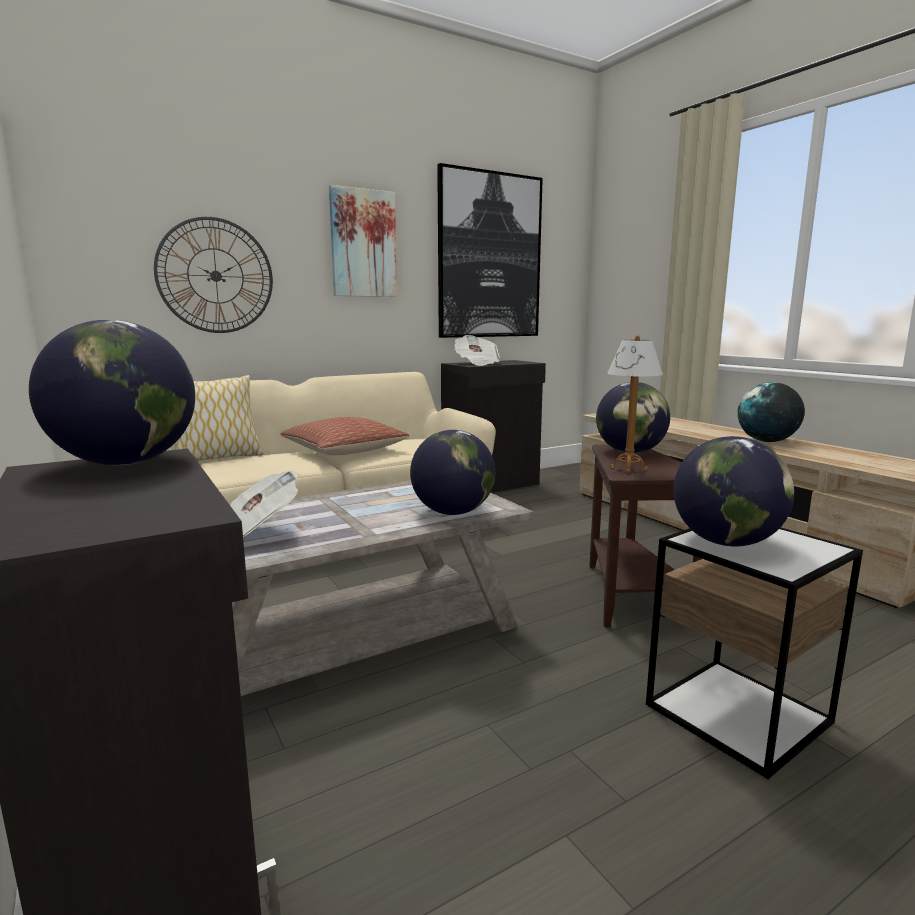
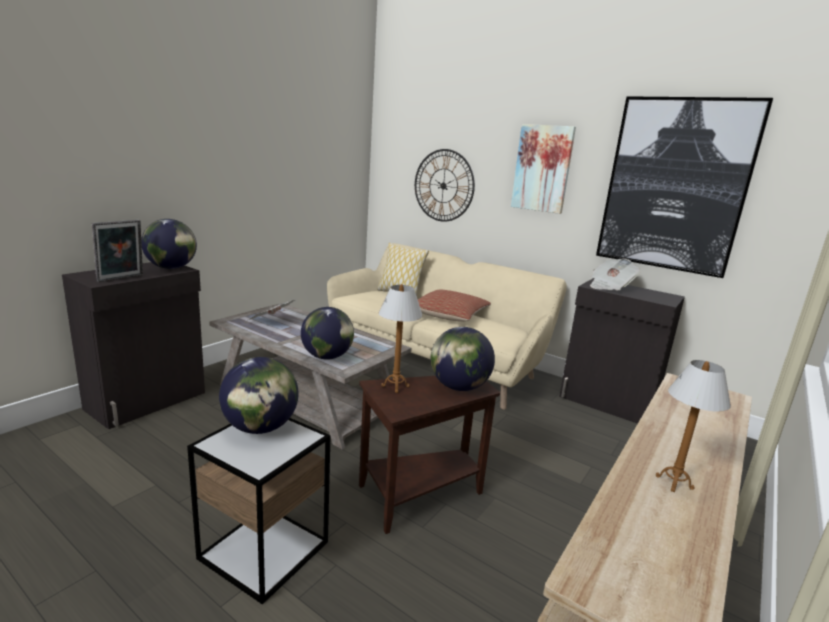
camera: 65 degrees right, 5 degrees up
(175, 496) = (122, 278): none -> picture frame
(767, 441) = (674, 483): globe -> table lamp

